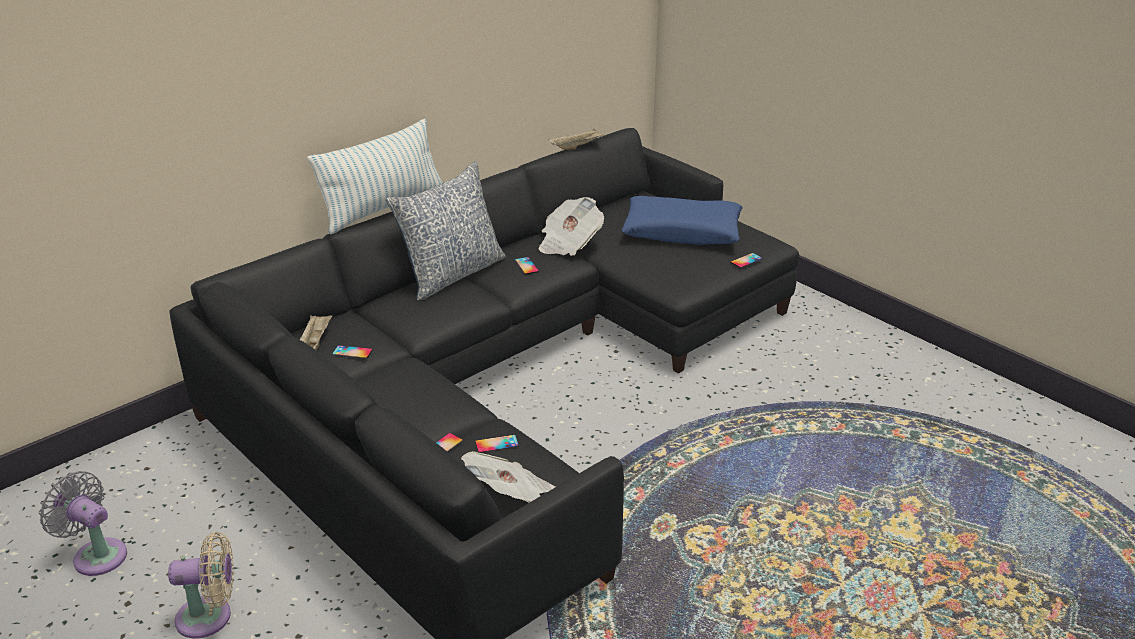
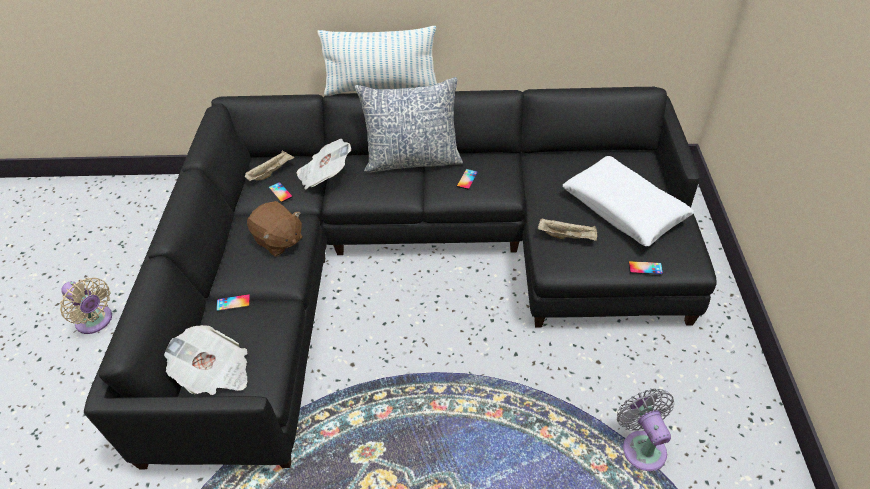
camera: 45 degrees right, 15 degrees up
(96, 555) = (102, 244): grey fan -> grey fan (642, 446)
(413, 385) = (278, 241): none -> brown plush toy
(496, 444) = (261, 323): phone -> none
(569, 243) = (522, 174): newspaper -> newspaper (325, 175)
(576, 147) = (588, 90): beige tray -> beige tray (567, 236)
(682, 231) = (624, 208): blue pillow -> white pillow

